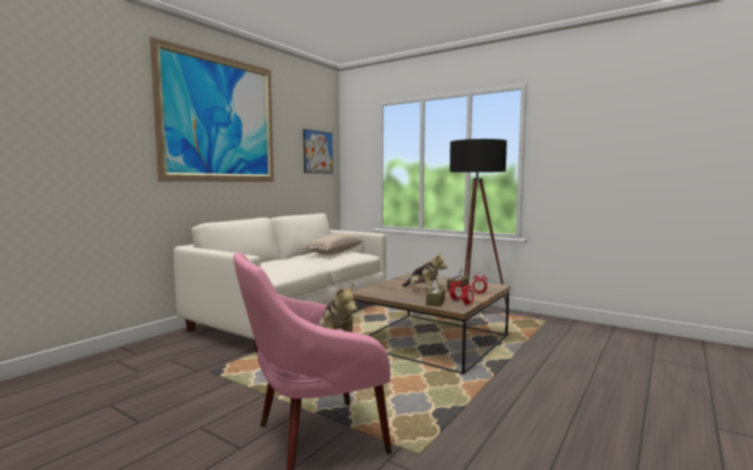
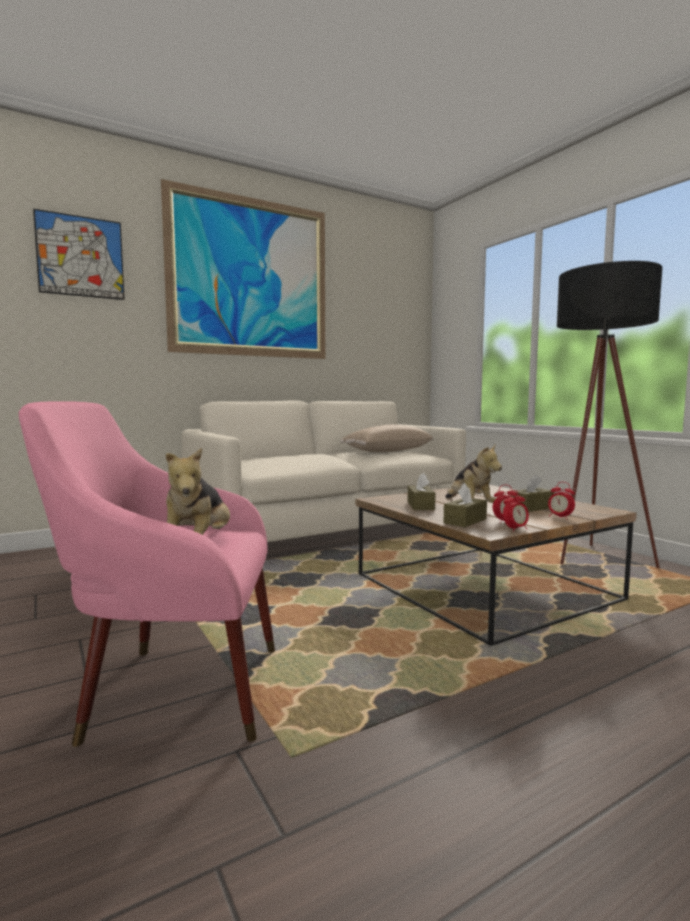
camera: 25 degrees right, 0 degrees up
(318, 152) = (395, 322): picture -> picture (80, 256)
(396, 294) = (420, 506): none -> brown tissue box

